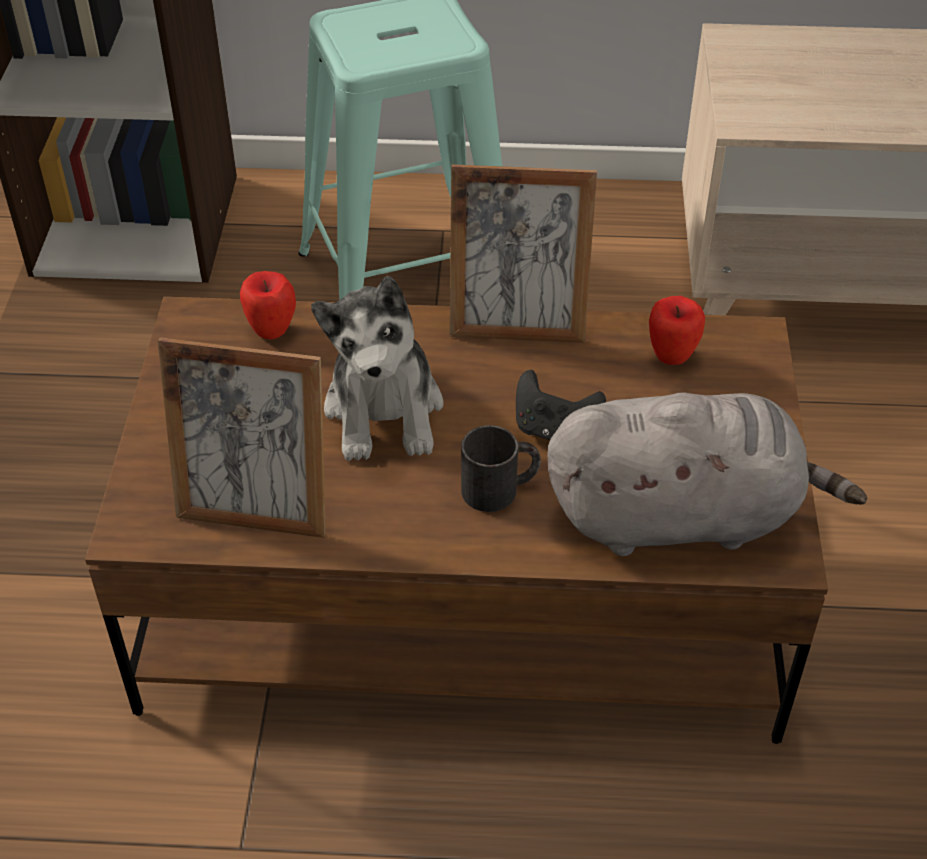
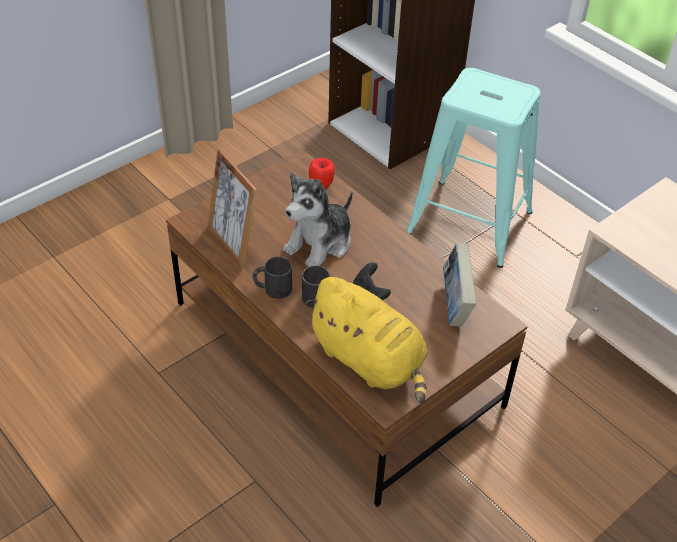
camera: 45 degrees right, 0 degrees up
(410, 528) = (272, 288): none -> black mug
(517, 326) = (411, 249): picture frame -> none
(672, 355) = (455, 304): apple -> book
(682, 516) = (370, 361): grey plush toy -> yellow plush toy

